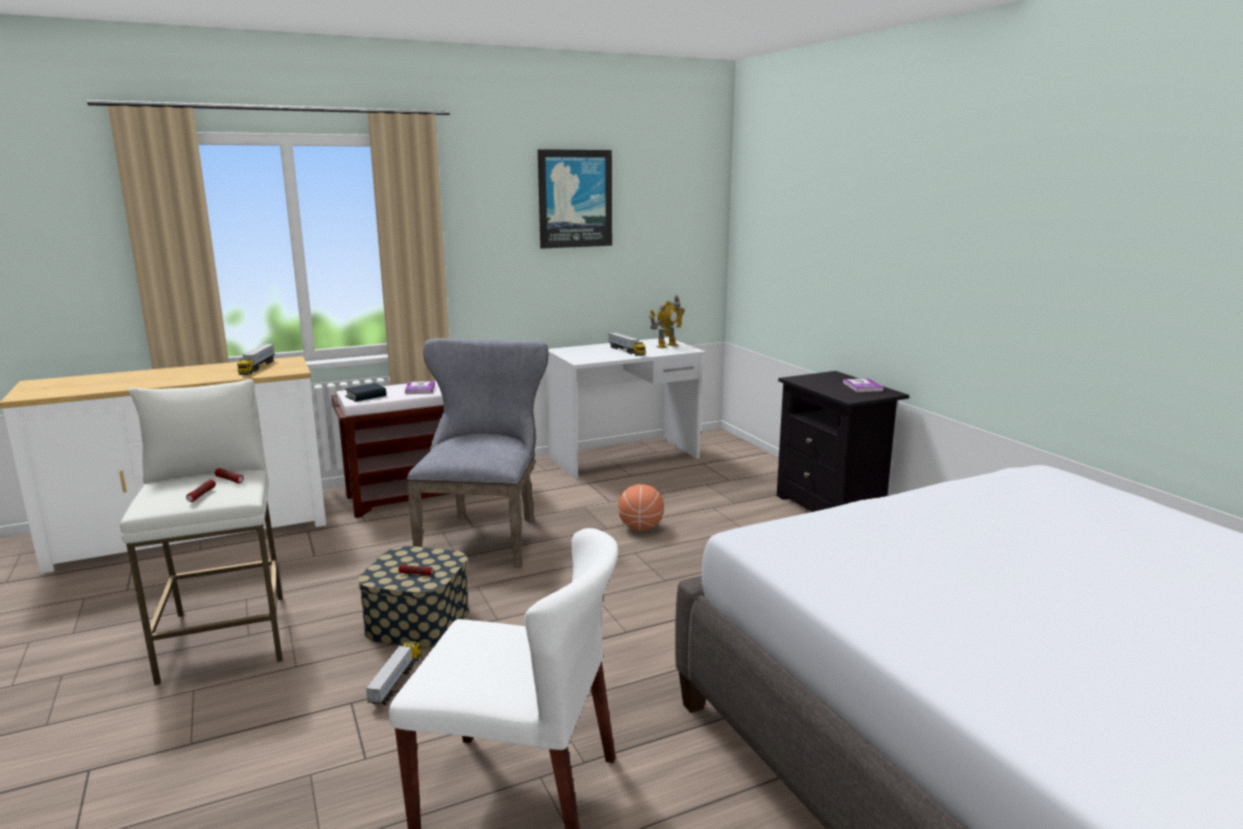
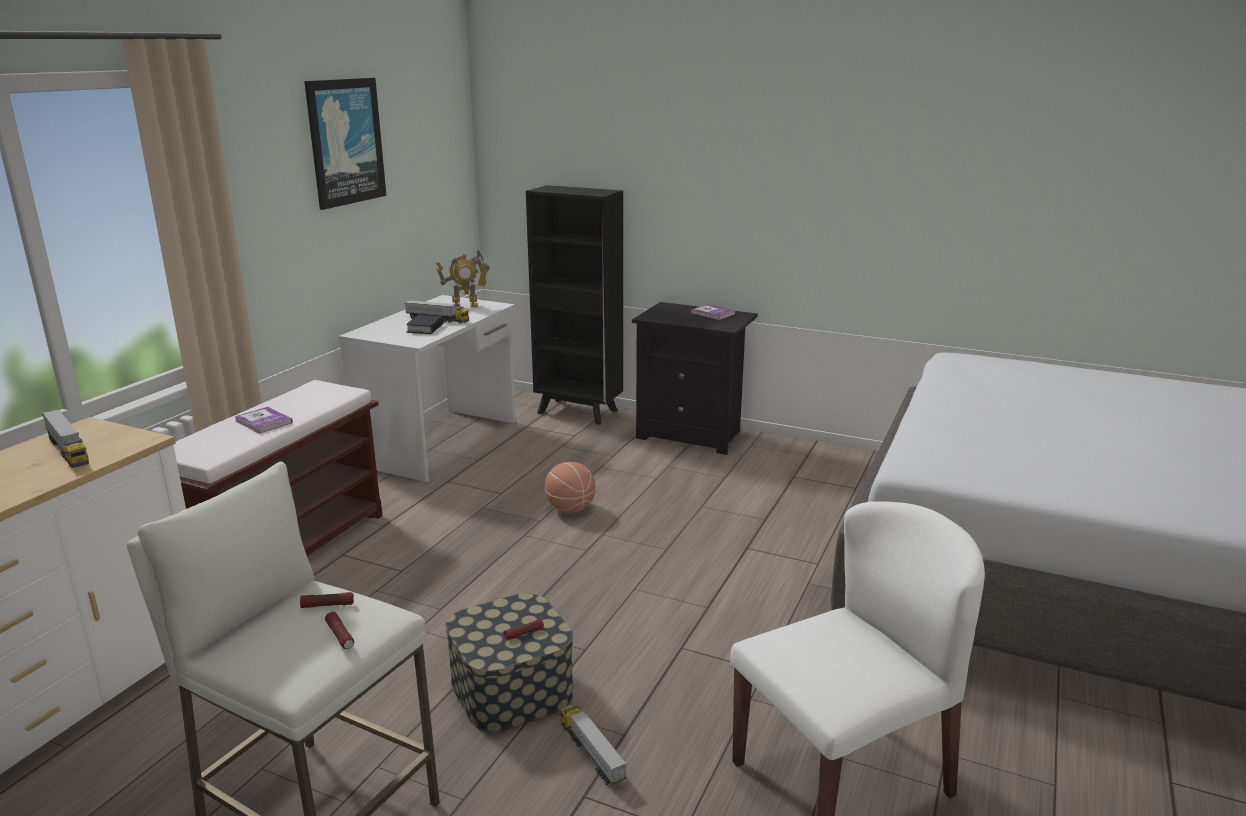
camera: 40 degrees left, 5 degrees up
(366, 396) = (211, 450): book -> book (425, 328)
(484, 536) = (430, 575): grey chair -> none
(667, 346) = (465, 305): toy robot -> toy robot turned 75 degrees clockwise
(760, 464) = (579, 412): none -> black bookcase

